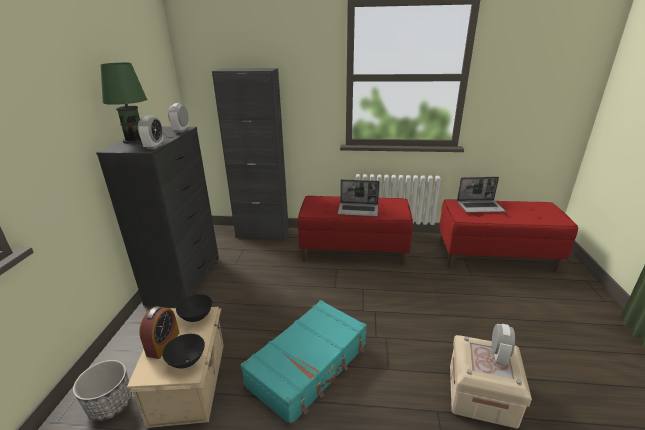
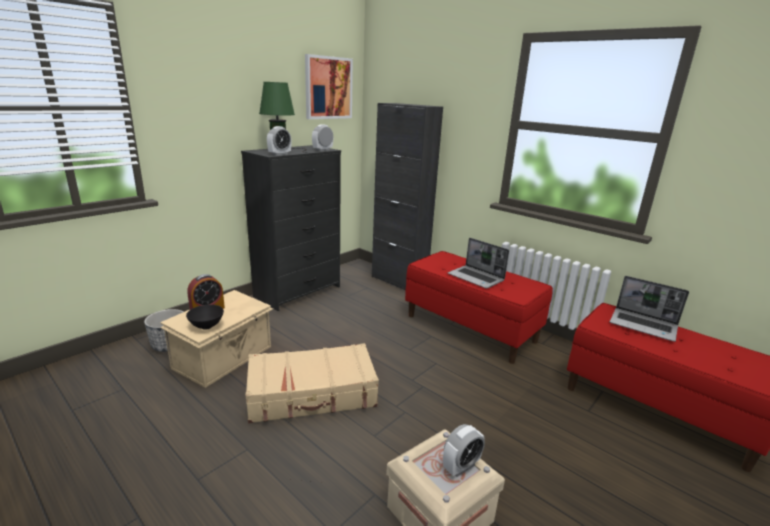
camera: 35 degrees right, 5 degrees down
(149, 60) = (328, 88): none -> picture
(196, 318) = (246, 305): black bowl -> none
(309, 365) = (312, 394): turquoise suitcase -> beige suitcase

